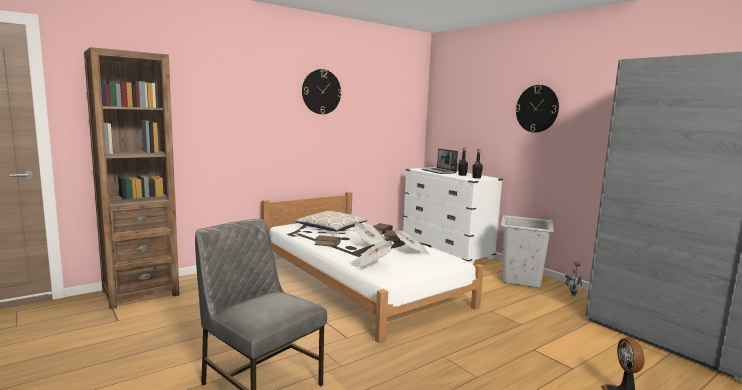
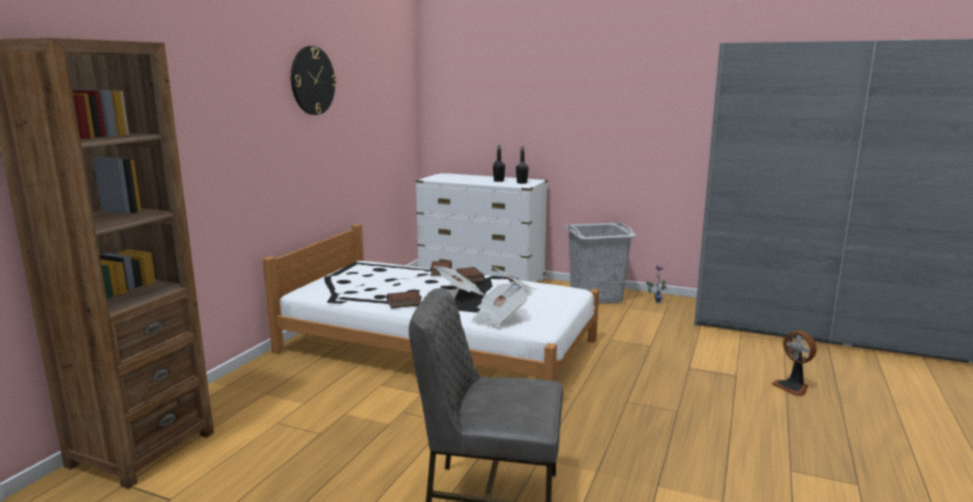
camera: 30 degrees left, 5 degrees up
(331, 227) = (371, 279): pillow -> none
(439, 171) = (463, 179): laptop -> none
(537, 108) = (587, 92): wall clock -> none

